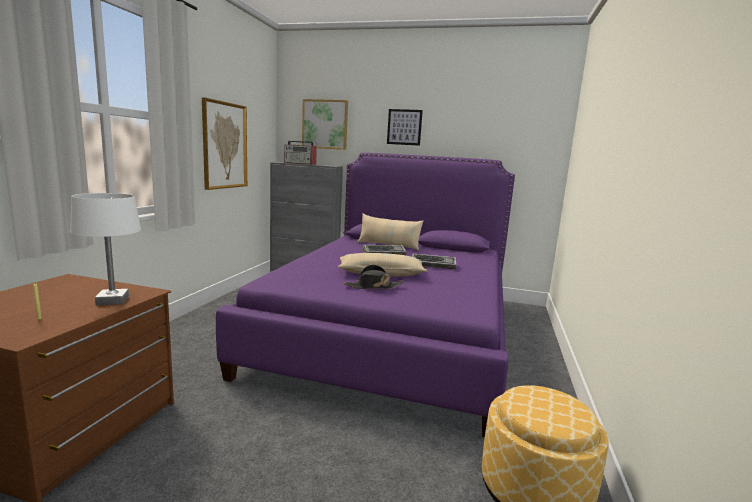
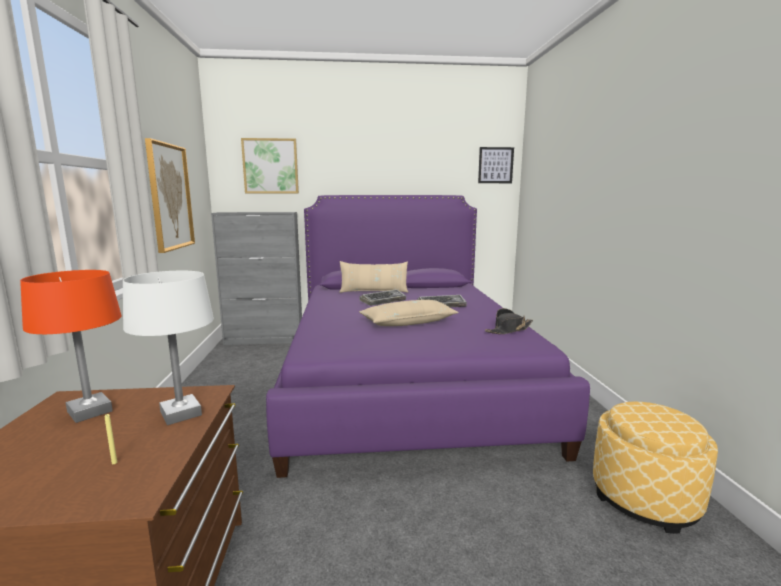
camera: 20 degrees left, 0 degrees up
(67, 288) = (89, 411): none -> orange table lamp
(300, 163) = (248, 212): radio -> none
(373, 287) = (422, 337): black hat -> black hat (509, 330)
(404, 127) = (362, 166): picture -> picture (495, 165)

